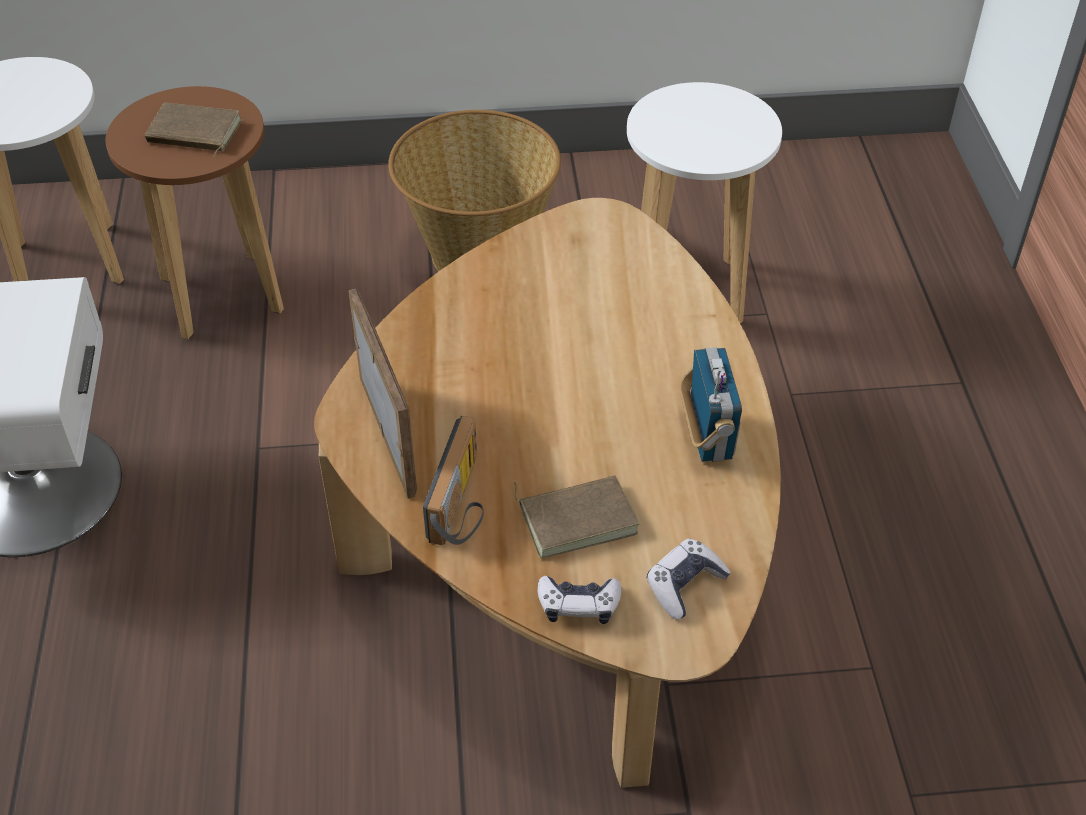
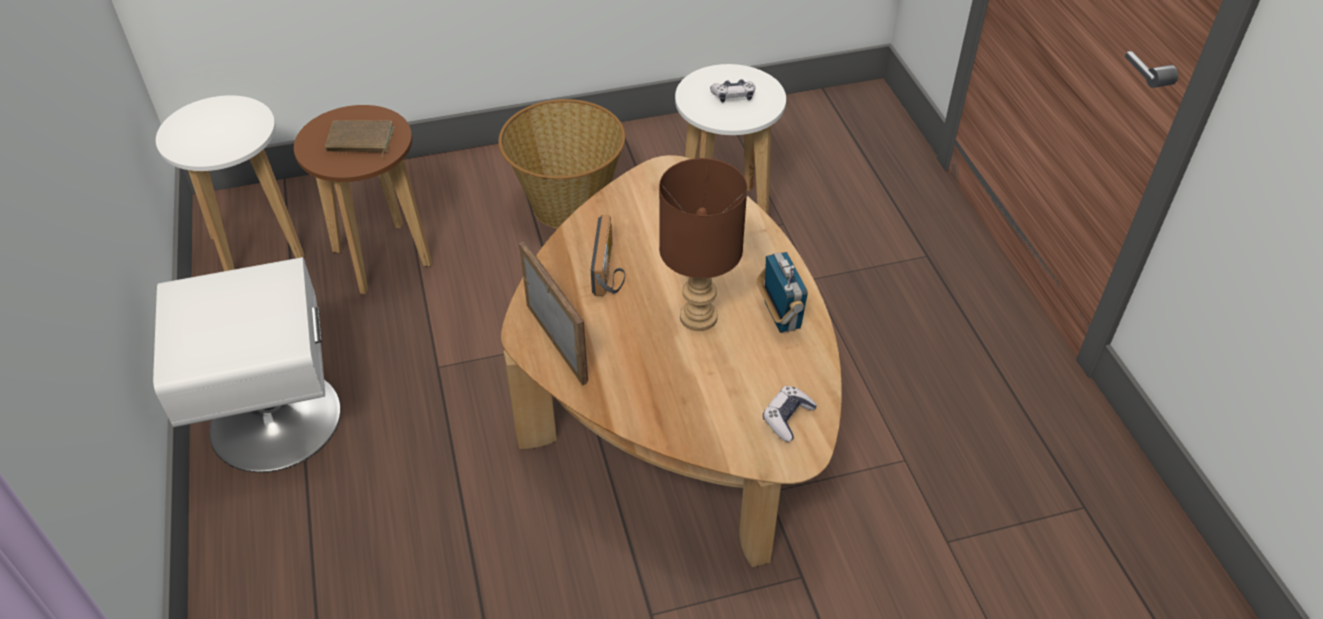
camera: 10 degrees left, 0 degrees up
(463, 503) = (622, 383): radio -> radio (610, 270)
(577, 517) = (704, 382): brown book -> none
(578, 605) = (719, 442): game controller -> game controller (733, 96)
(593, 426) = (700, 318): none -> brown table lamp

